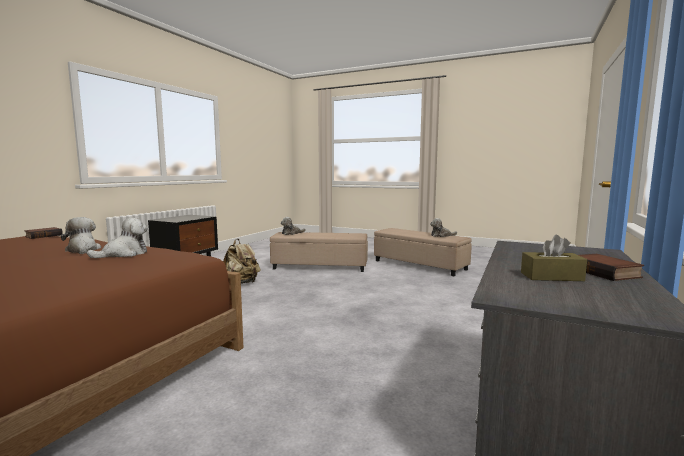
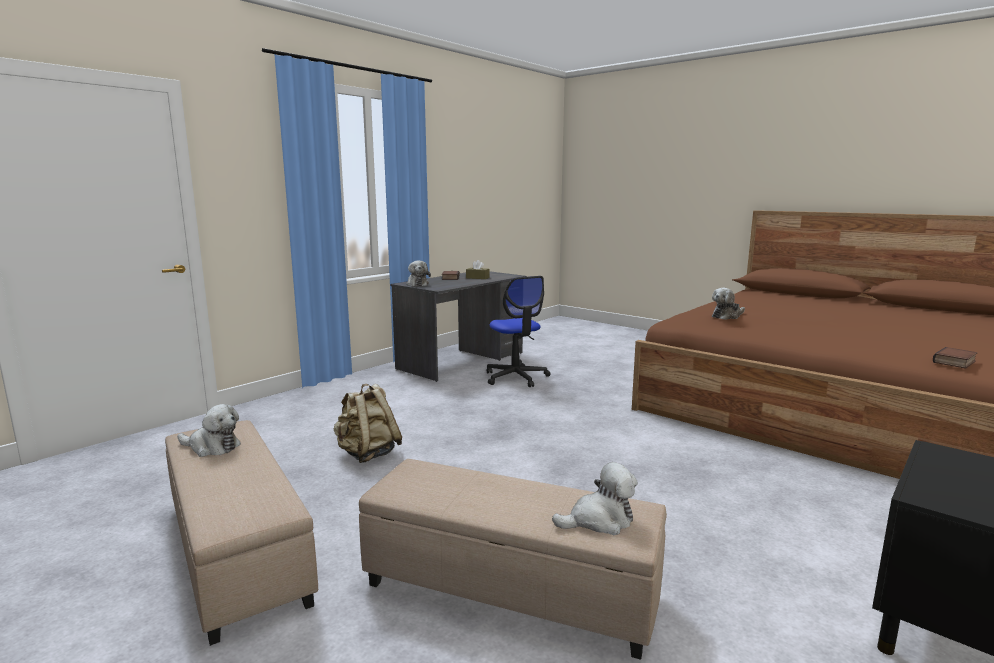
camera: 165 degrees left, 5 degrees up
(83, 250) = (795, 330): plush toy -> plush toy (417, 284)
(241, 284) = (701, 522): beige backpack -> beige backpack (368, 454)
(402, 392) = (516, 377): none -> office chair

